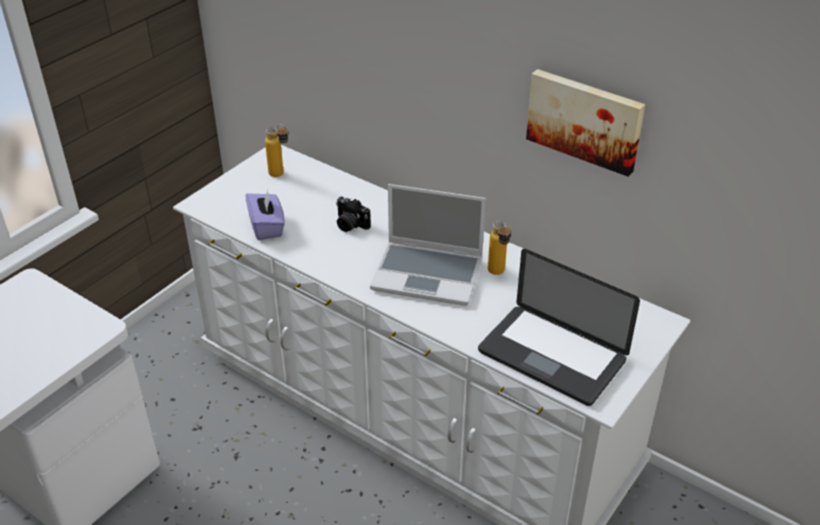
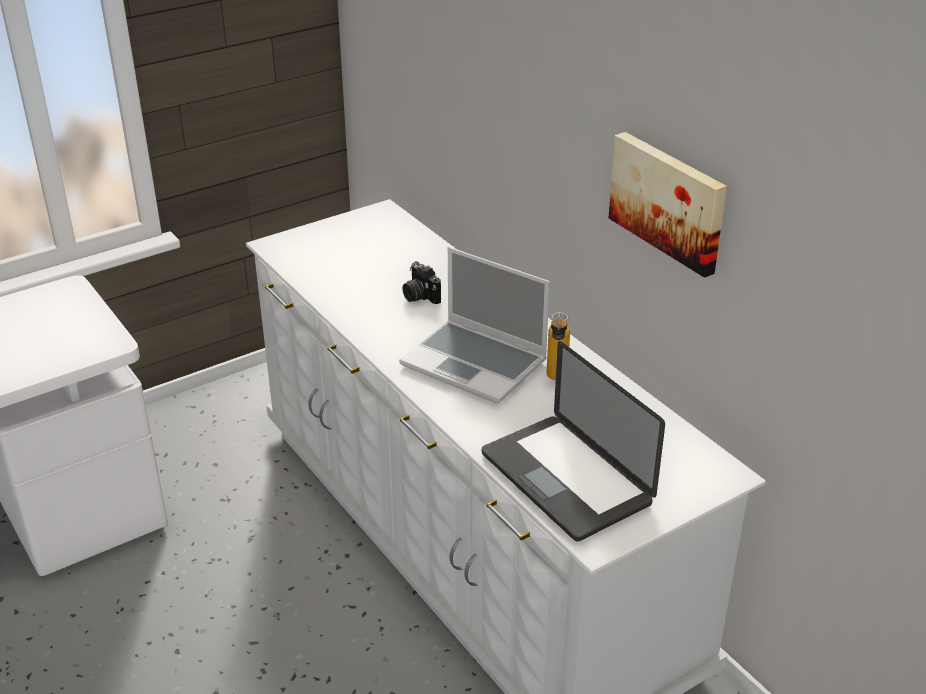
camera: 20 degrees right, 5 degrees down
(267, 227) = (329, 280): purple tissue box -> none
(281, 175) = (376, 233): bottle -> none

